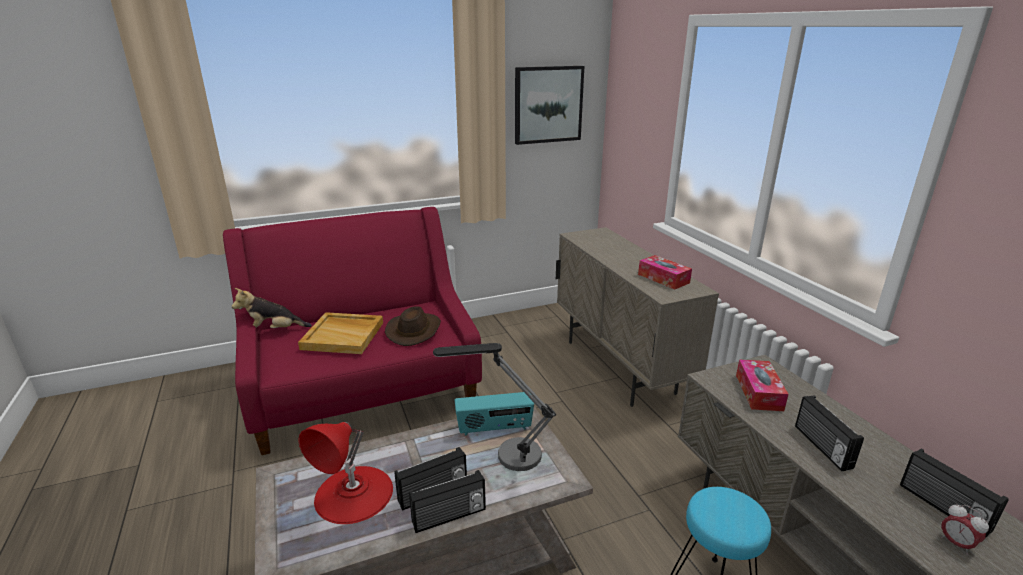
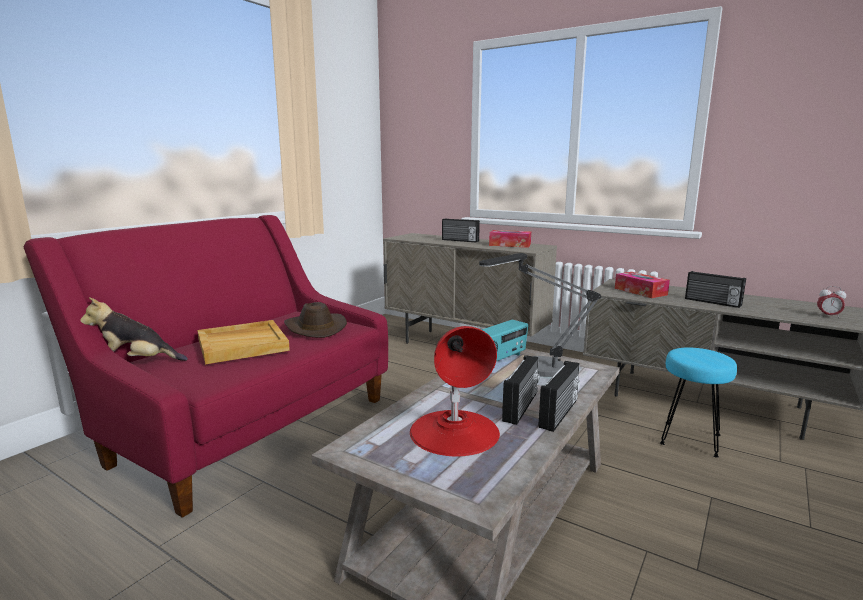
camera: 35 degrees left, 10 degrees down
(274, 331) = (137, 362): plush toy -> plush toy turned 45 degrees clockwise
(548, 104) = (342, 126): picture -> none
(942, 508) = (799, 308): radio -> radio (460, 240)

